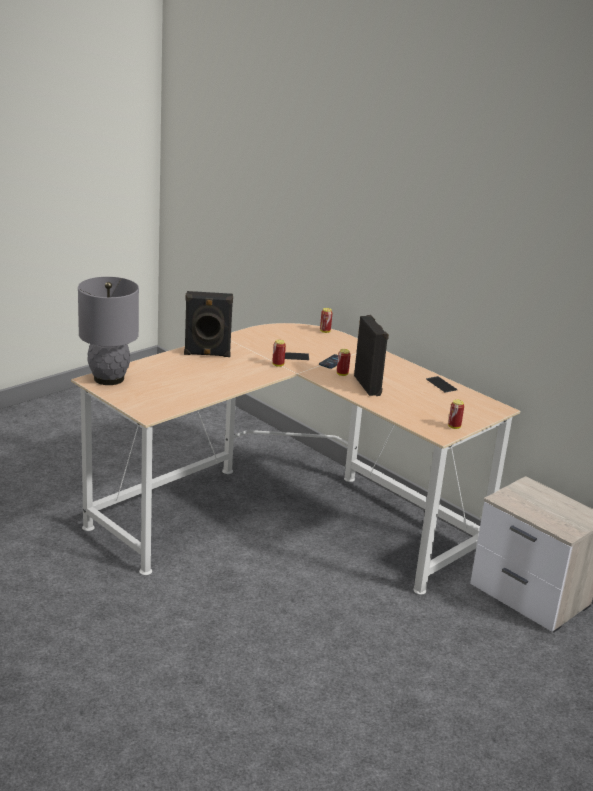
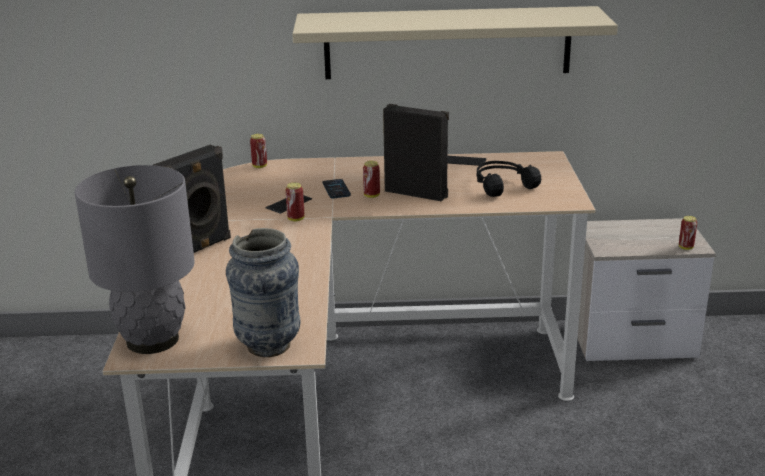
camera: 45 degrees left, 0 degrees up
(142, 406) = (268, 346): none -> vase
(425, 407) = (502, 185): none -> black headphones
(454, 427) = (561, 189): can -> can (686, 247)
(459, 291) = (447, 43): none -> beige shelf

